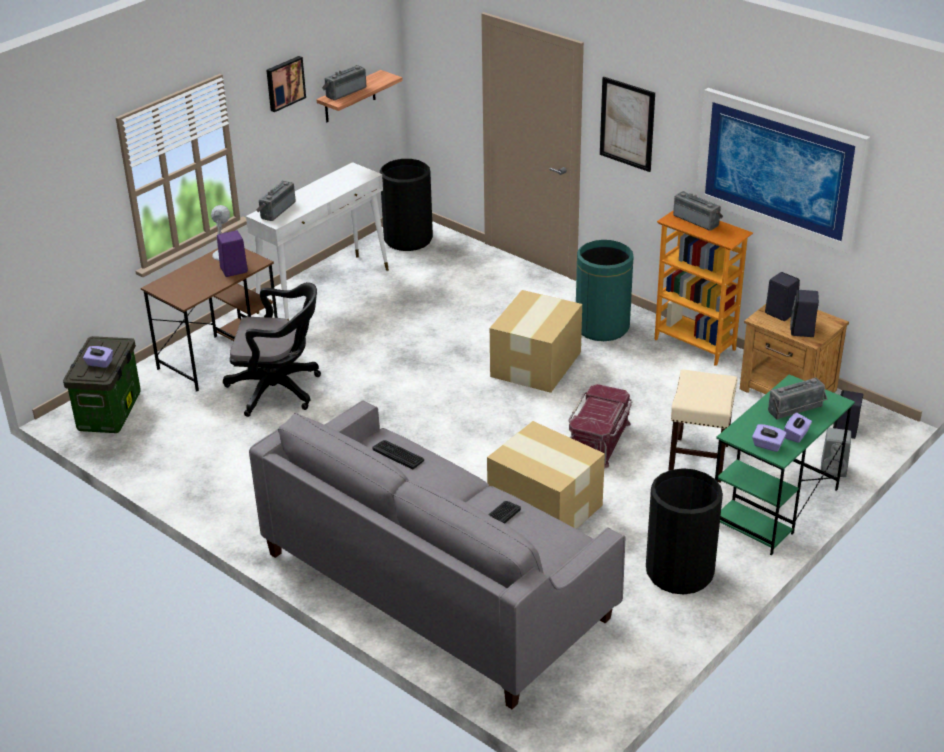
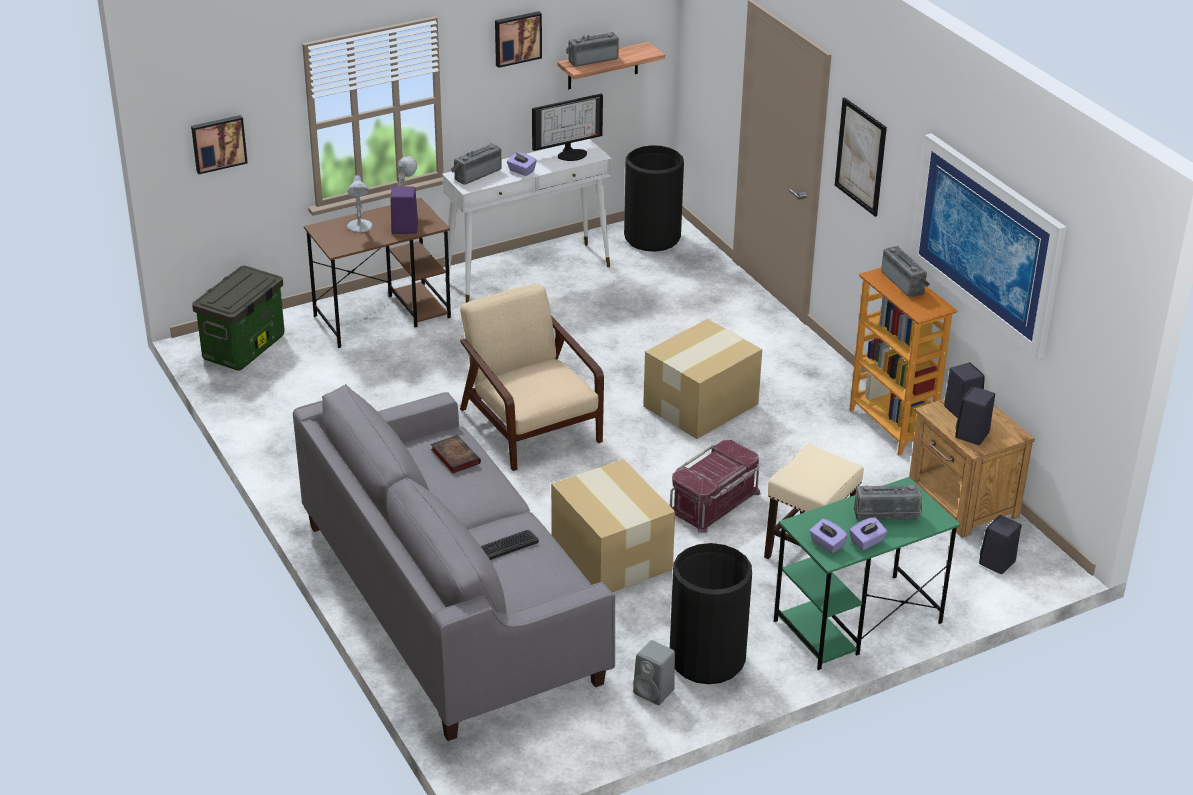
camera: 20 degrees right, 0 degrees up
(56, 225) = (218, 143): none -> picture
(99, 363) = (234, 294): purple tissue box -> purple tissue box (521, 171)
(192, 277) = (360, 227): none -> white table lamp
(279, 390) = (419, 367): black office chair -> none
(346, 177) = (571, 153): none -> monitor
(398, 454) = (454, 456): keyboard -> book
(405, 415) = (529, 424): none -> beige armchair
(602, 327) = (800, 382): green trash can -> none
(834, 469) = (954, 600): grey speaker -> grey speaker (655, 692)

